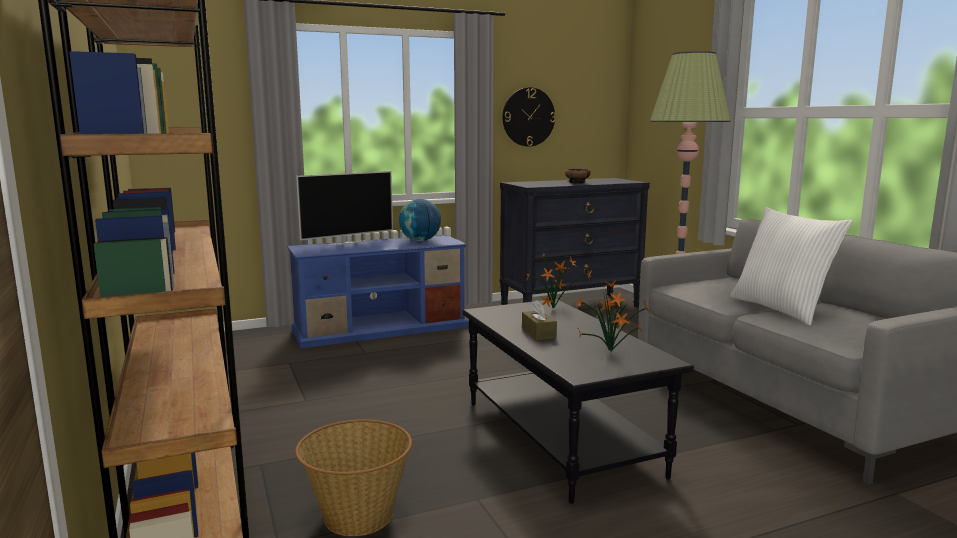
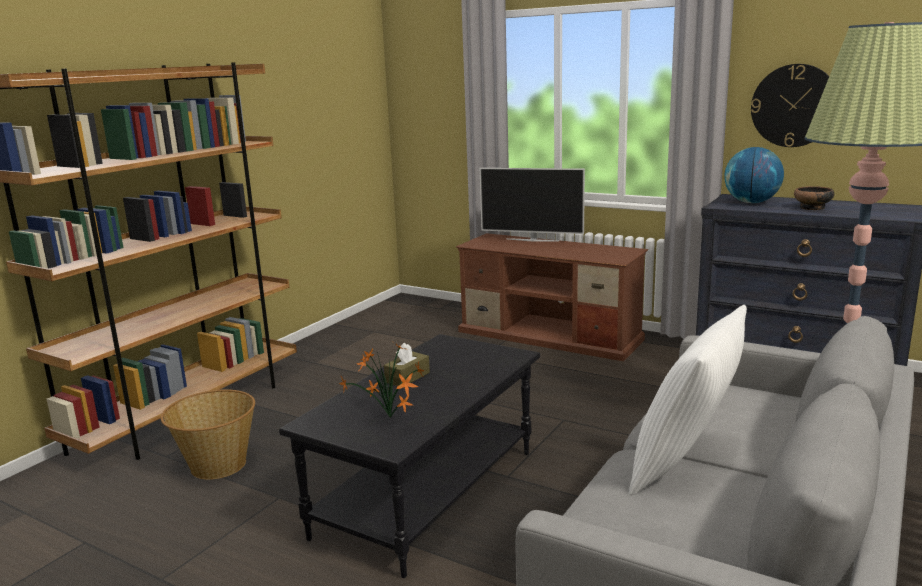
camera: 55 degrees right, 5 degrees up
(381, 328) = (550, 335): blue tv stand -> brown tv stand
(420, 240) = (597, 251): globe -> globe (751, 202)
(554, 309) = (498, 361): potted plant -> none

